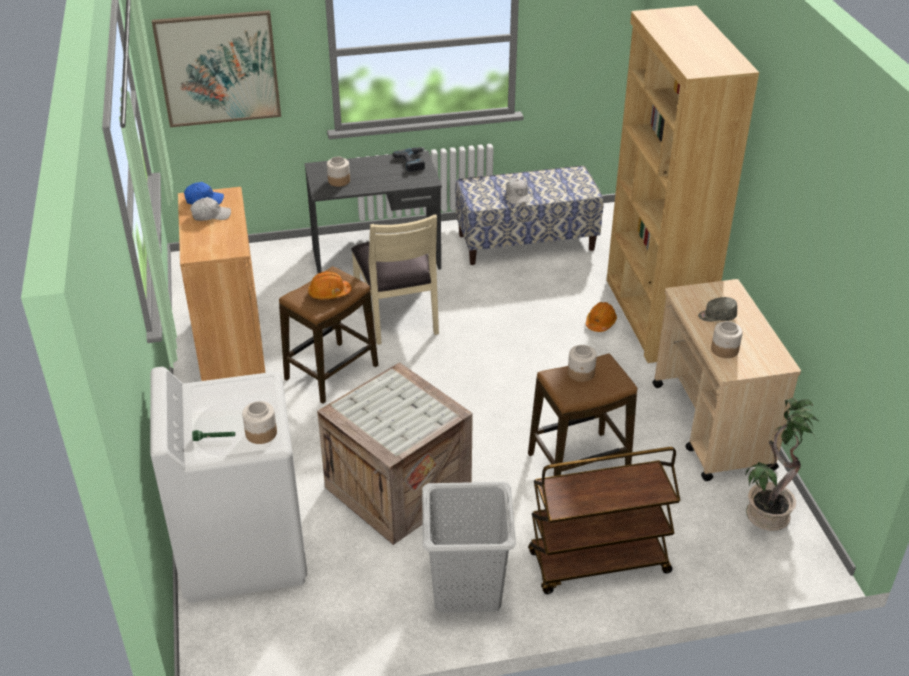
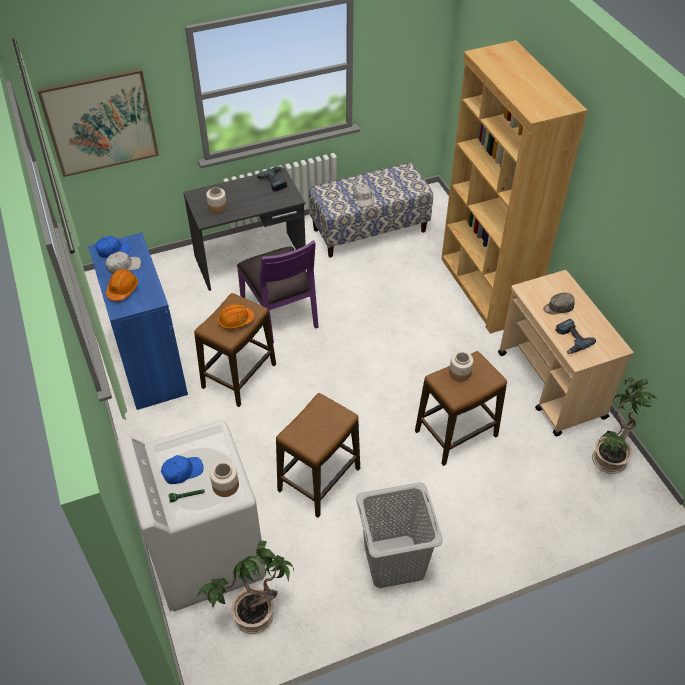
camera: 10 degrees left, 10 degrees up
(216, 414) = (182, 471): none -> blue cap
(232, 350) = (150, 365): brown cabinet -> blue cabinet
(283, 618) = (254, 613): none -> potted plant
(398, 314) = (281, 312): beige chair -> purple chair
(398, 490) = (319, 480): crate -> stool
(598, 564) = (490, 523): brown cart -> none
(600, 323) = (445, 300): orange hard hat -> orange hard hat (122, 289)
(724, 349) = (570, 340): jar -> power drill

